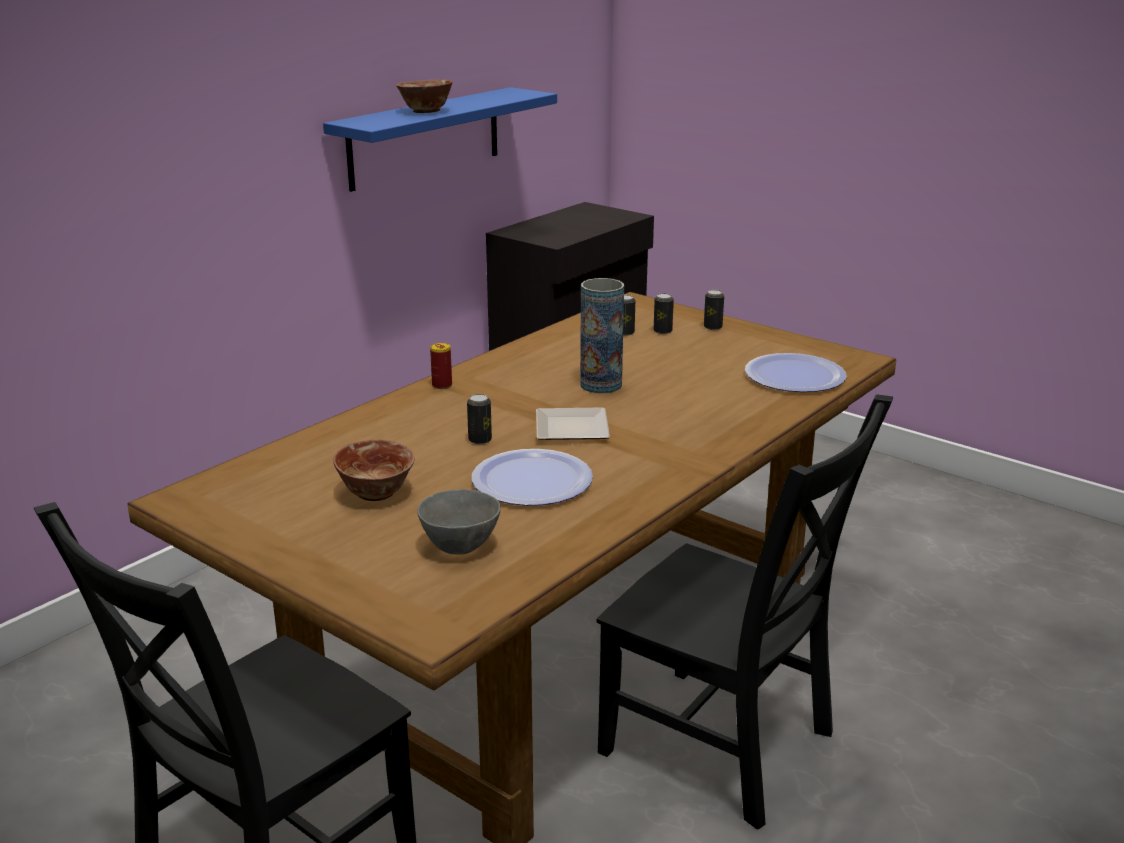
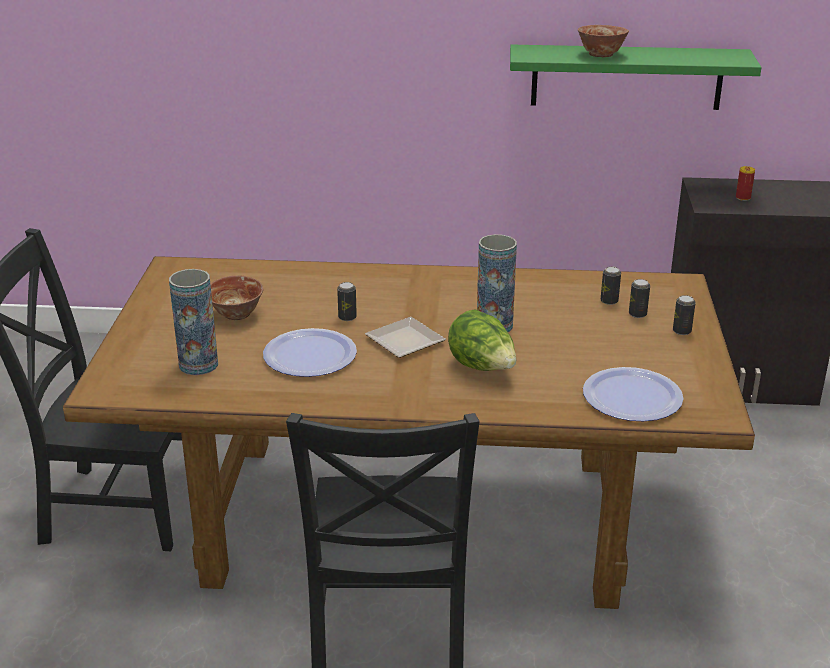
camera: 55 degrees right, 5 degrees up
(425, 138) = (626, 77): blue shelf -> green shelf
(442, 385) = (414, 274): can -> can (743, 198)
(461, 547) = (198, 365): grey bowl -> vase
(671, 413) = (482, 368): none -> lettuce

